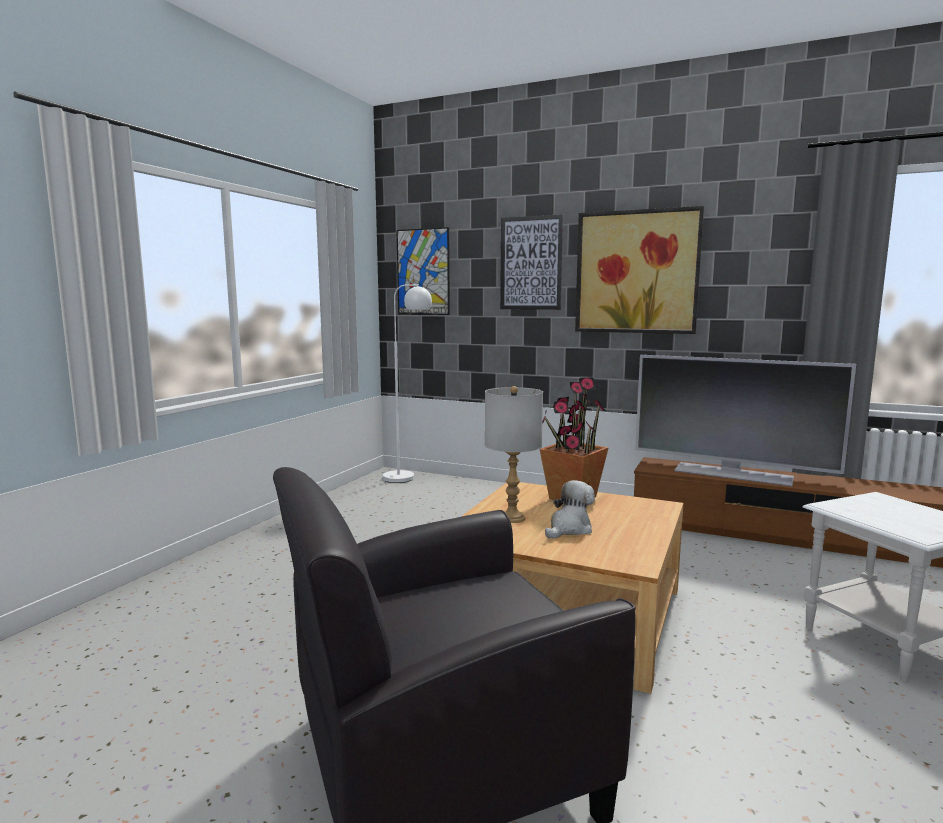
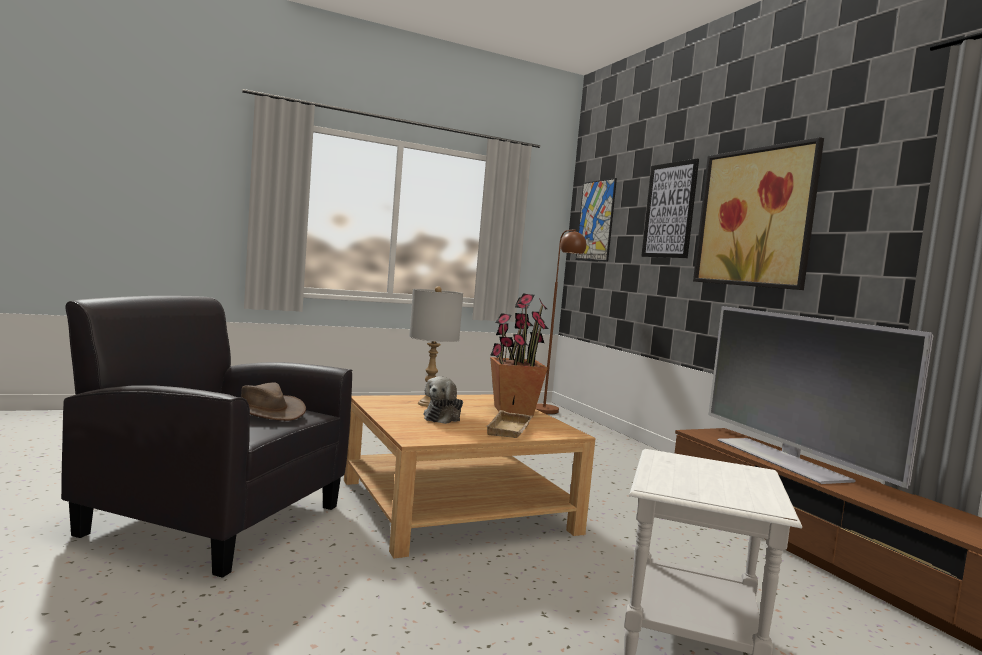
camera: 40 degrees right, 5 degrees down
(407, 479) = (548, 413): white floor lamp -> brown floor lamp
(483, 601) = (263, 411): none -> brown hat
(569, 529) = (443, 417): plush toy -> plush toy turned 120 degrees clockwise
(638, 520) = (511, 430): none -> beige tray

